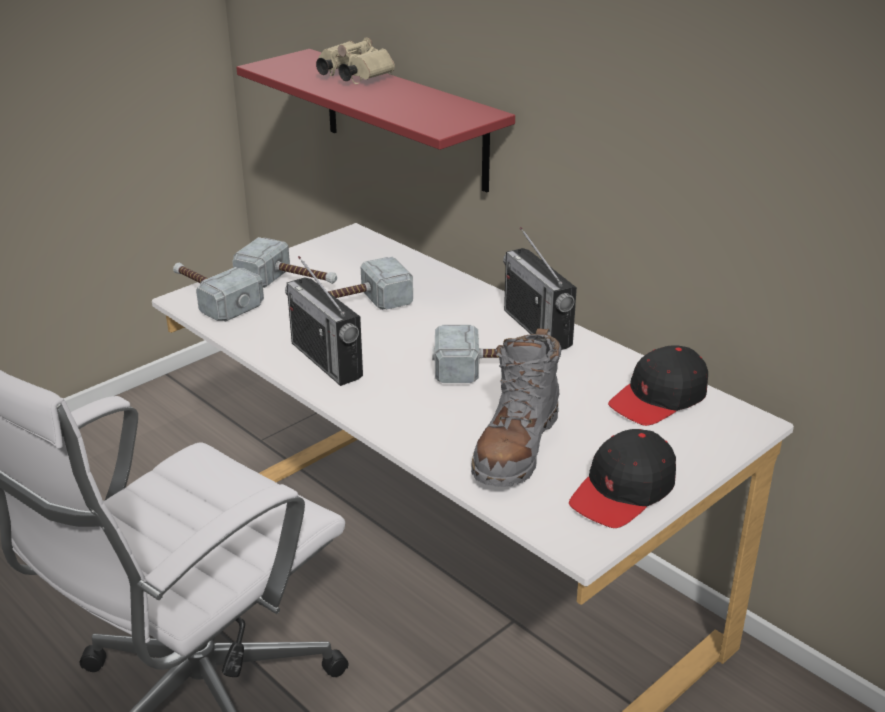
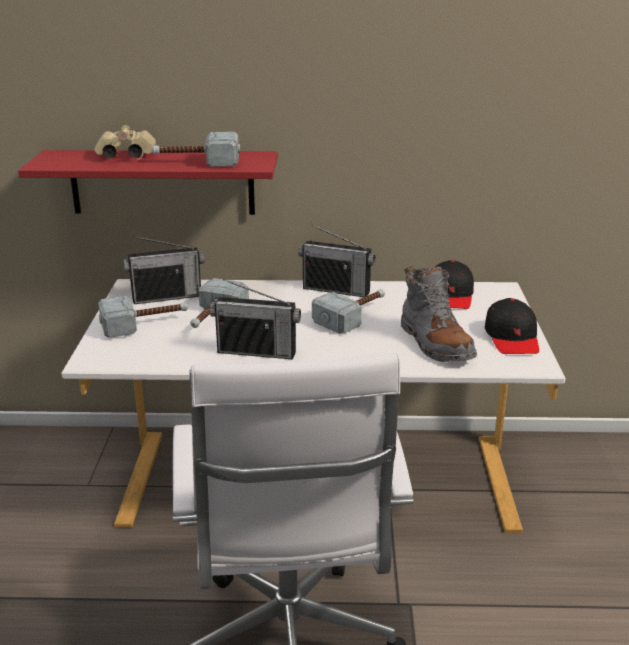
camera: 45 degrees left, 5 degrees down
(211, 298) = (108, 353): hammer -> hammer (196, 162)
(359, 261) = (166, 297): none -> radio

